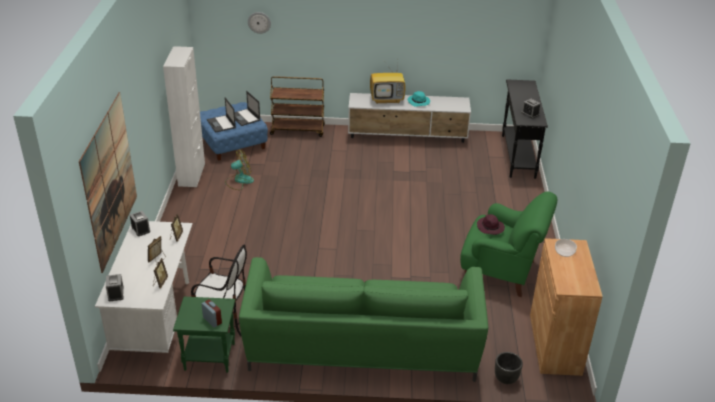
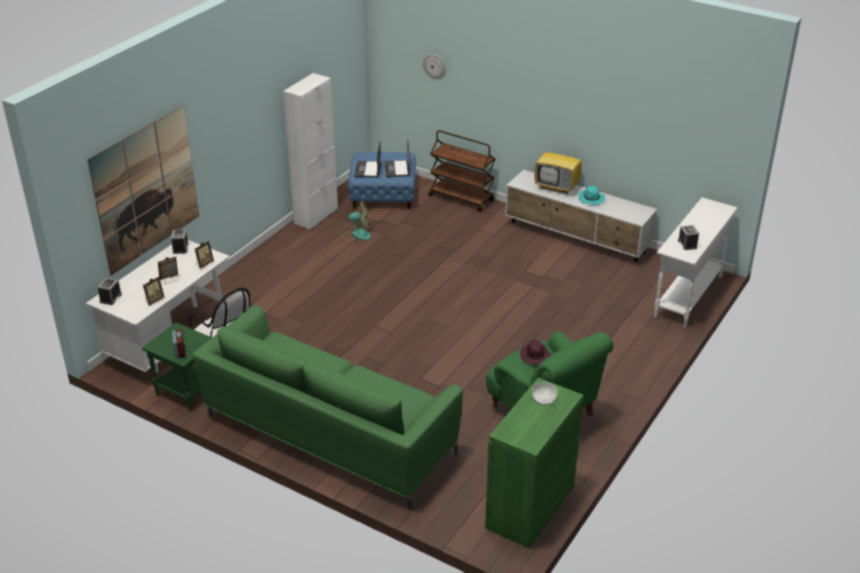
camera: 30 degrees right, 0 degrees up
(505, 378) = (443, 519): black planter -> none
(518, 156) = (688, 296): black console table -> white console table
(555, 344) = (530, 506): brown cabinet -> green cabinet

